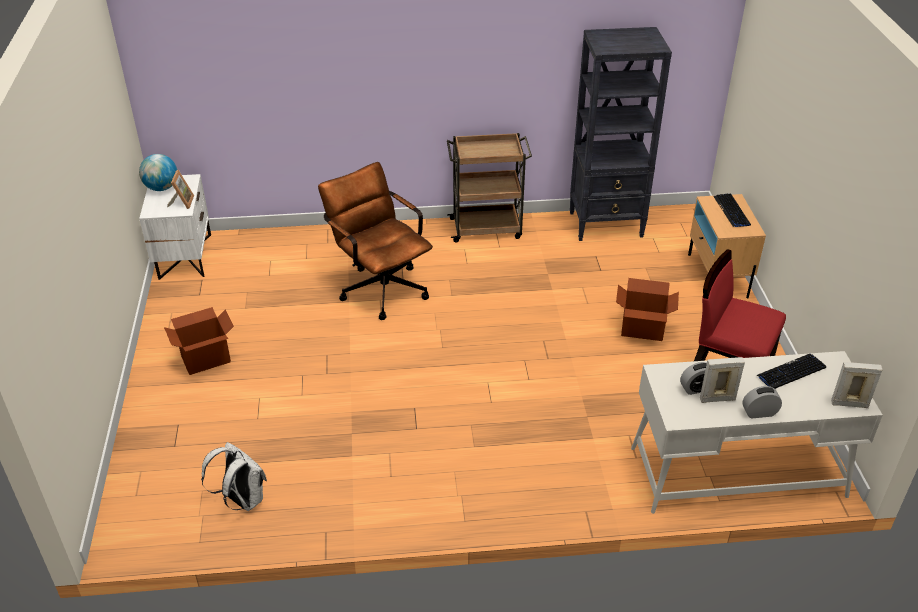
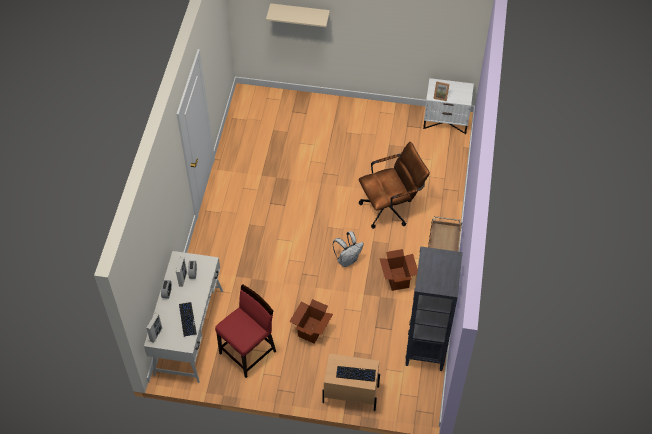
camera: 105 degrees right, 15 degrees up
(56, 263) = (300, 13): none -> beige shelf
(162, 188) = (458, 88): globe -> none
(205, 359) = (351, 125): cardboard box -> cardboard box (397, 278)
(242, 500) = (249, 133): white backpack -> white backpack (347, 259)

